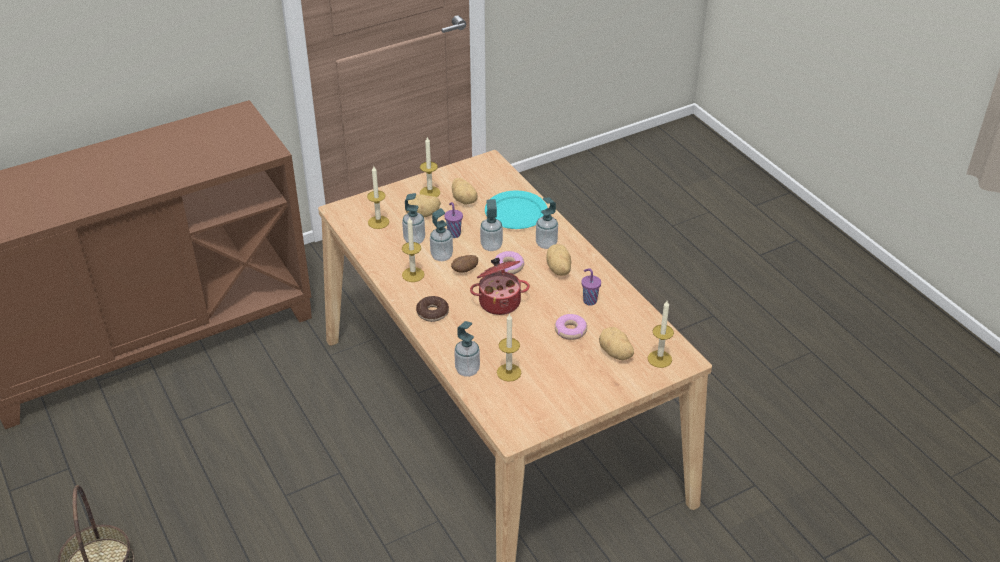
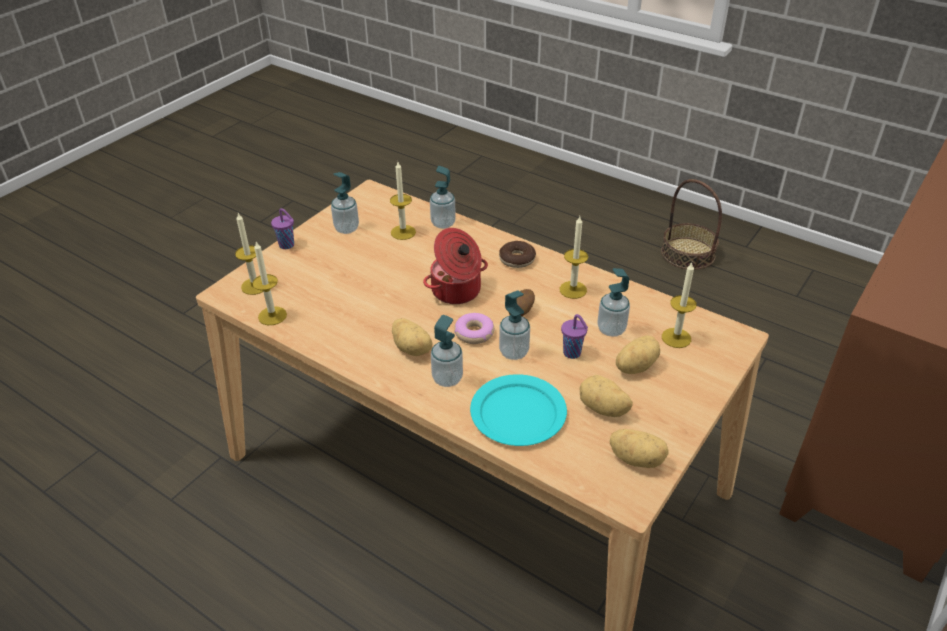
camera: 155 degrees right, 0 degrees up
(430, 192) = (659, 404): candle -> candle (272, 316)
(441, 256) = (561, 320): soap dispenser -> soap dispenser (346, 228)
(570, 330) = (362, 285): donut -> none
(589, 300) = (356, 323): purple cup -> purple cup (287, 245)
(615, 353) = (304, 277): potato -> potato (637, 458)

